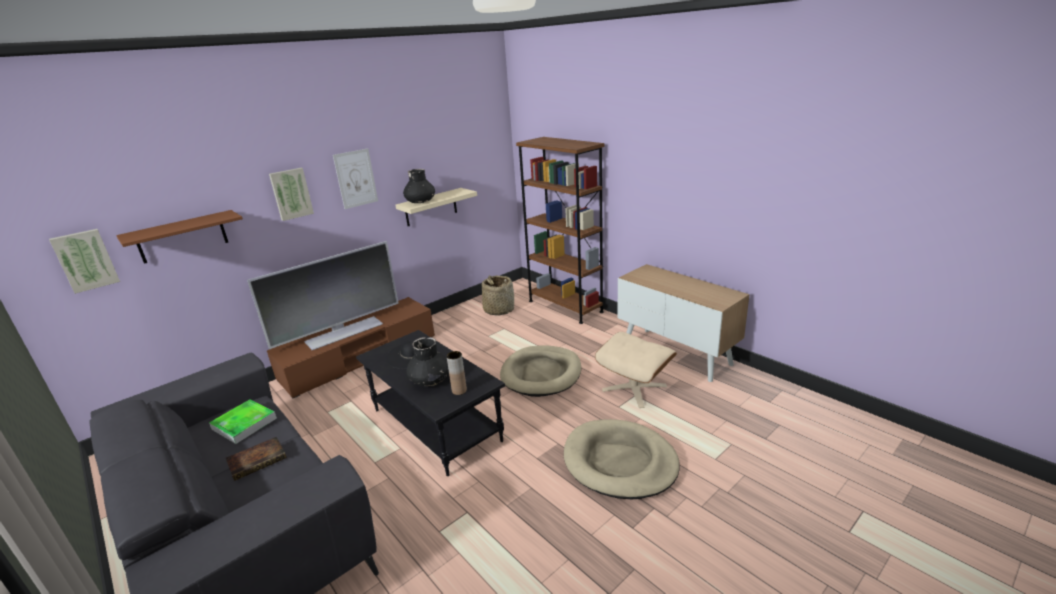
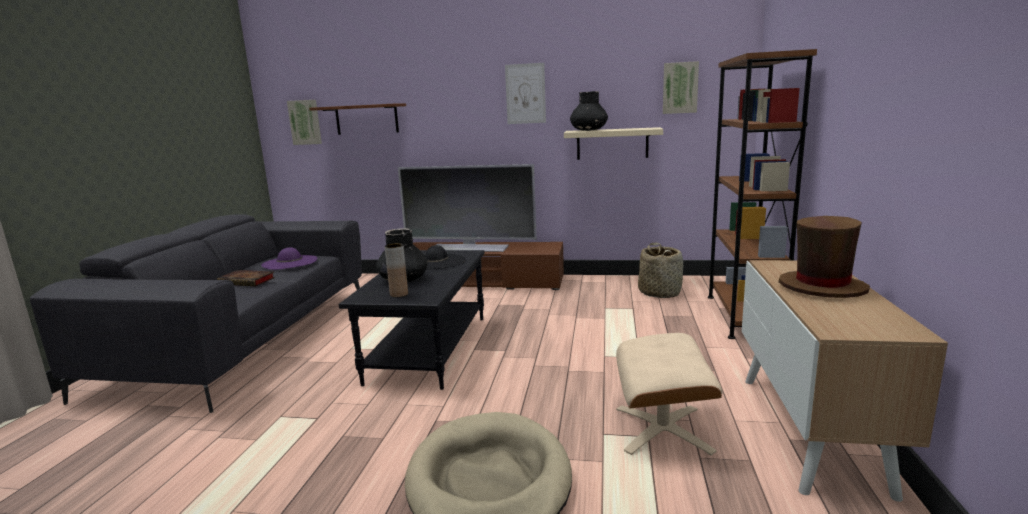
camera: 50 degrees right, 10 degrees down
(244, 424) = (289, 262): tray -> purple hat
(291, 193) = (458, 98): picture -> picture (680, 88)
(541, 374) = (588, 359): beige dog bed -> none
(674, 283) = (822, 287): none -> brown hat

